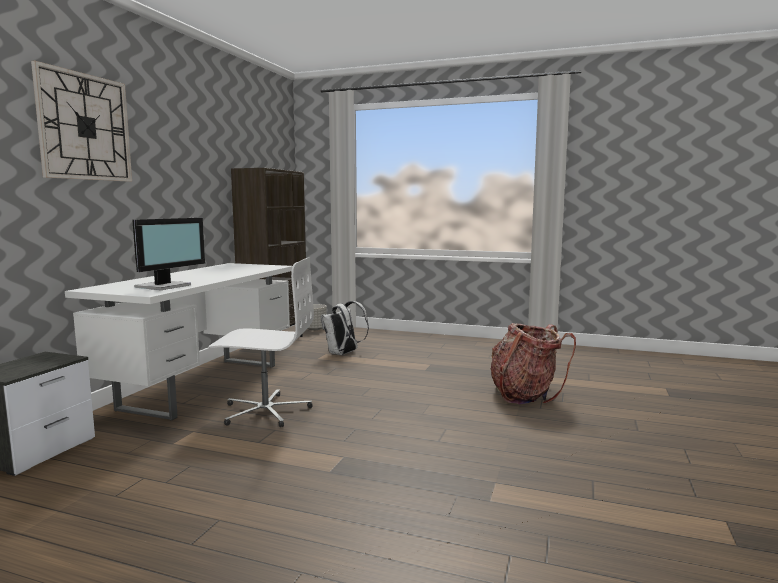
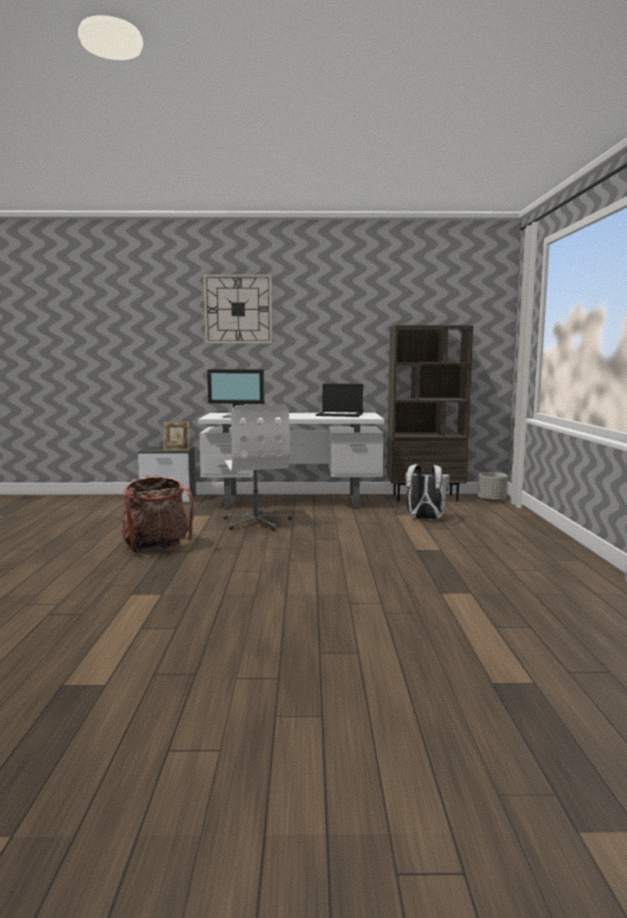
camera: 70 degrees right, 0 degrees up
(53, 360) = (177, 449): none -> picture frame
(229, 268) = (340, 415): none -> laptop
(525, 395) = (385, 594): backpack -> backpack (157, 546)

